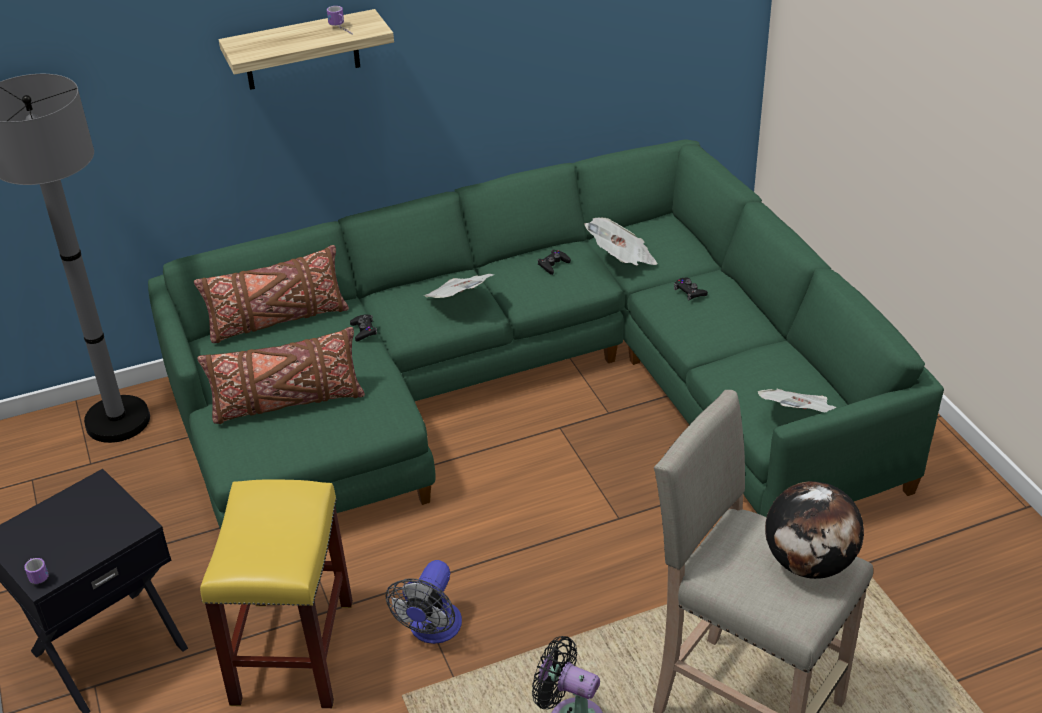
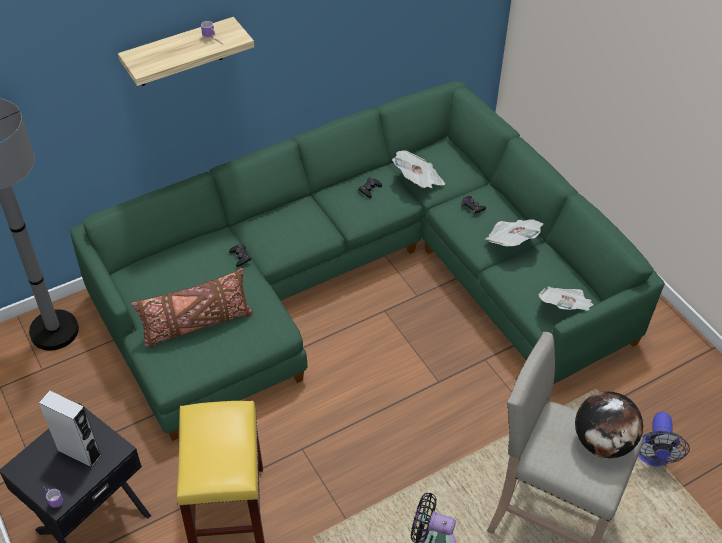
camera: 10 degrees left, 10 degrees up
(86, 525) = (79, 453): none -> grey speaker
(277, 321) = (173, 253): brown pillow -> none
(432, 630) = (324, 484): fan -> fan (653, 457)
(459, 301) = (306, 226): newspaper -> newspaper (511, 241)

